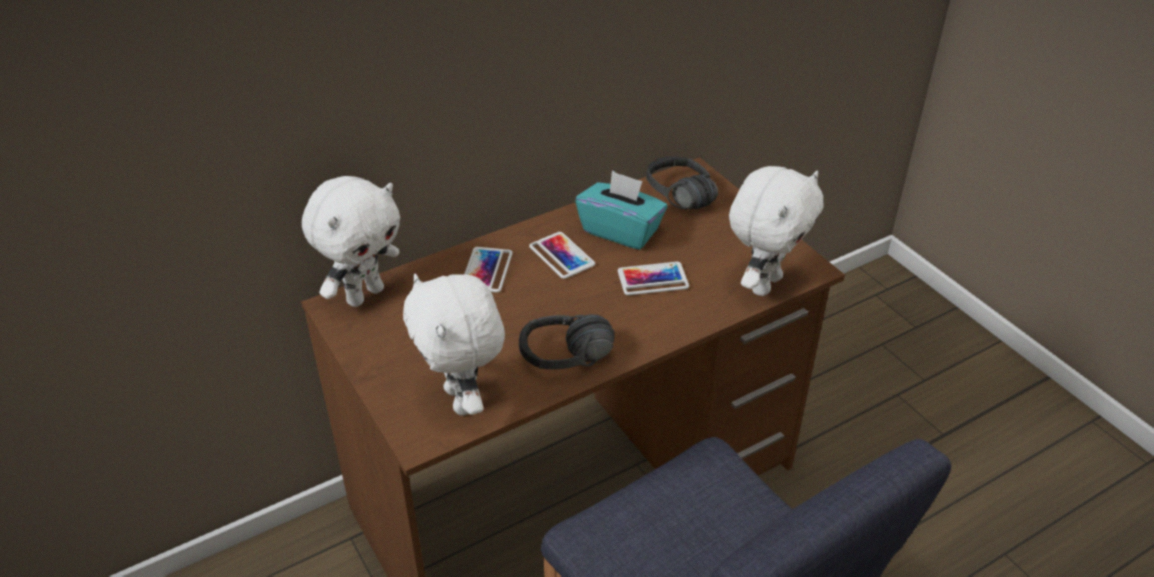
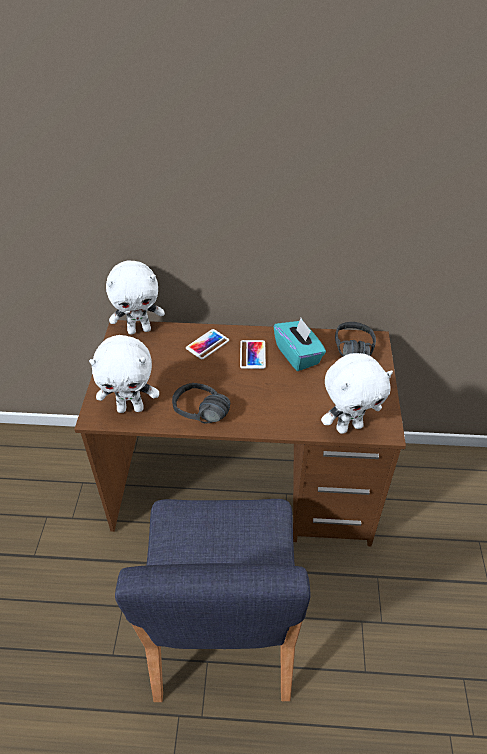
camera: 35 degrees right, 5 degrees up
(463, 400) = (131, 408): white plush toy -> white plush toy turned 105 degrees counterclockwise
(653, 279) = (287, 392): phone -> none

